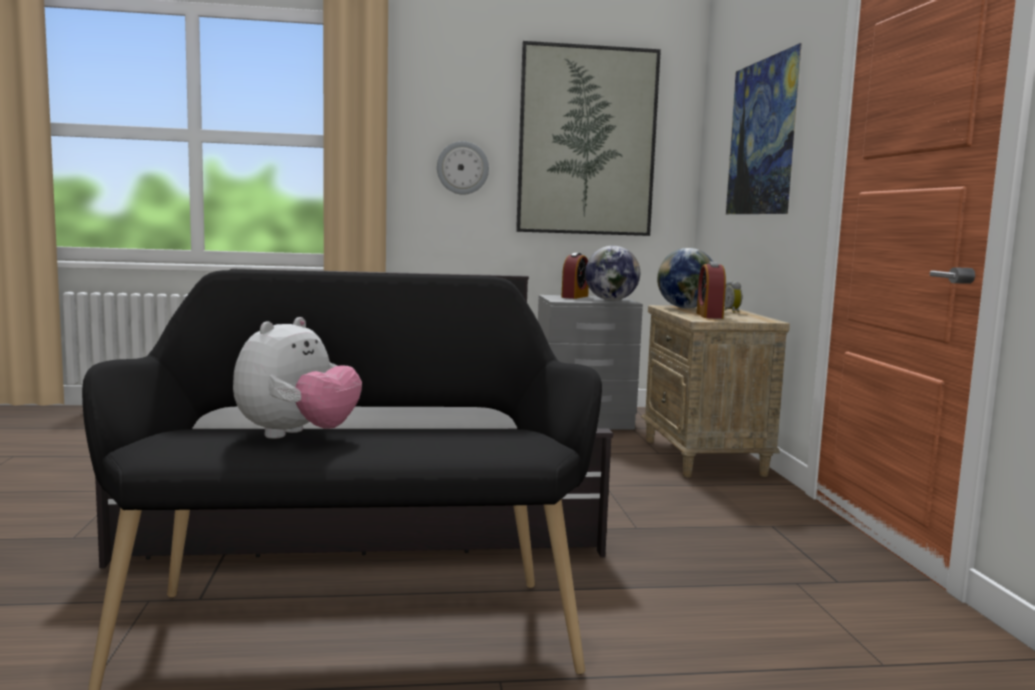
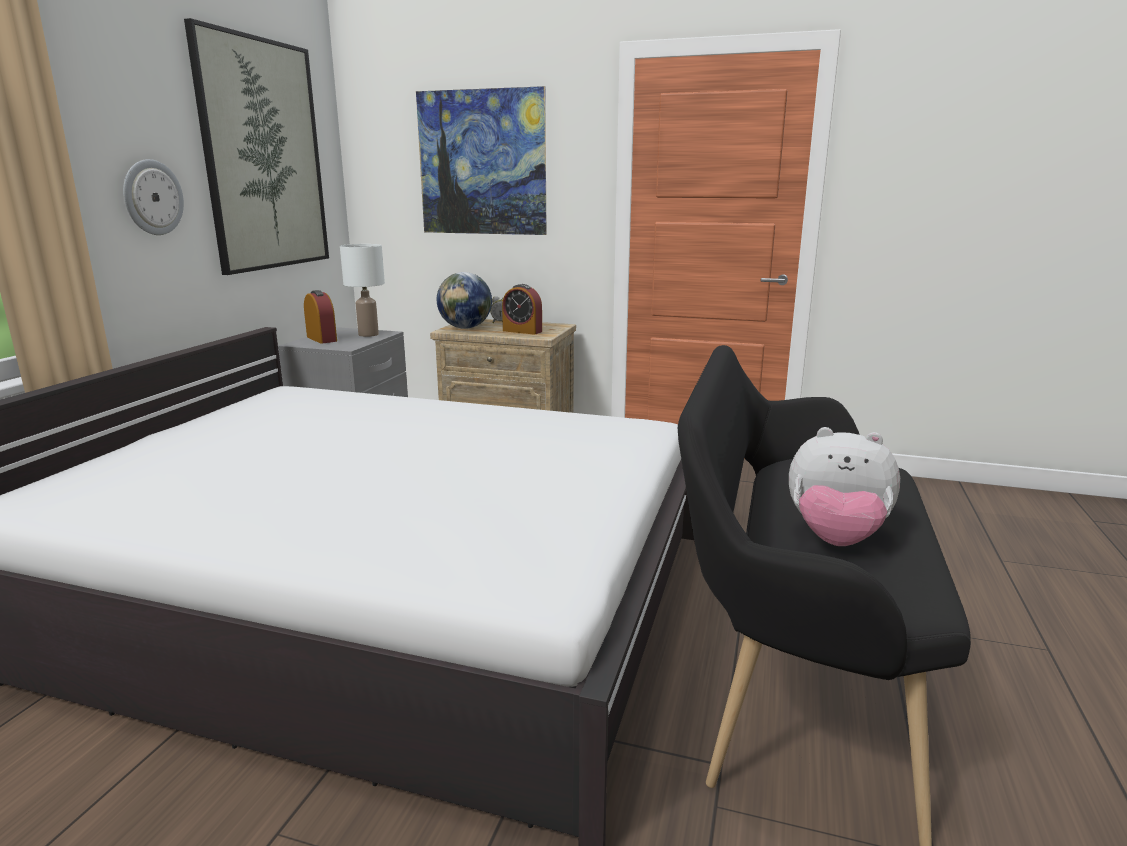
camera: 65 degrees left, 10 degrees up
(297, 436) = (835, 538): plush toy -> plush toy turned 150 degrees clockwise
(611, 300) = (368, 334): globe -> white table lamp

